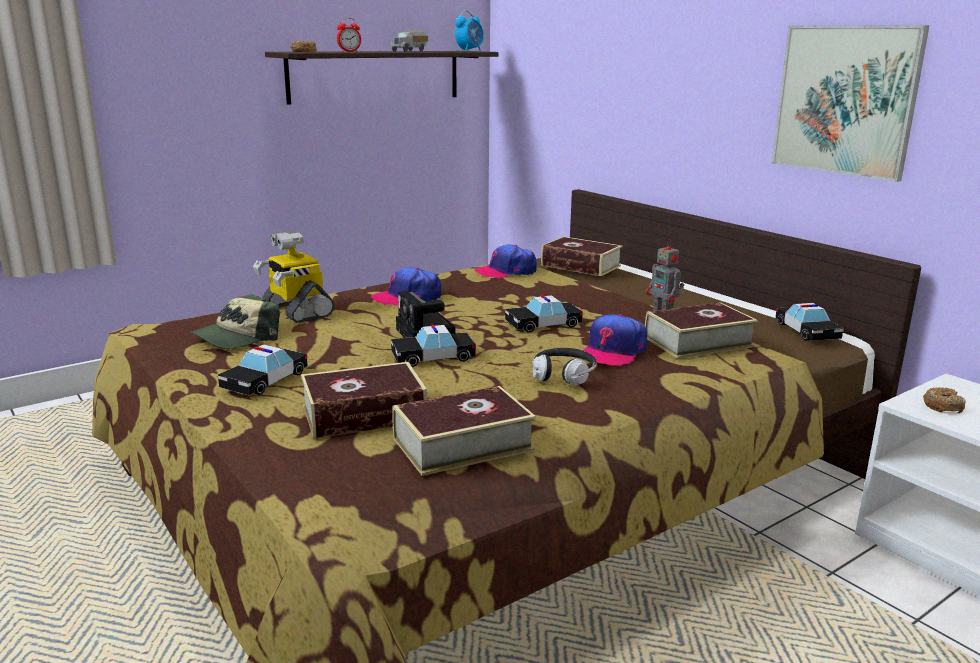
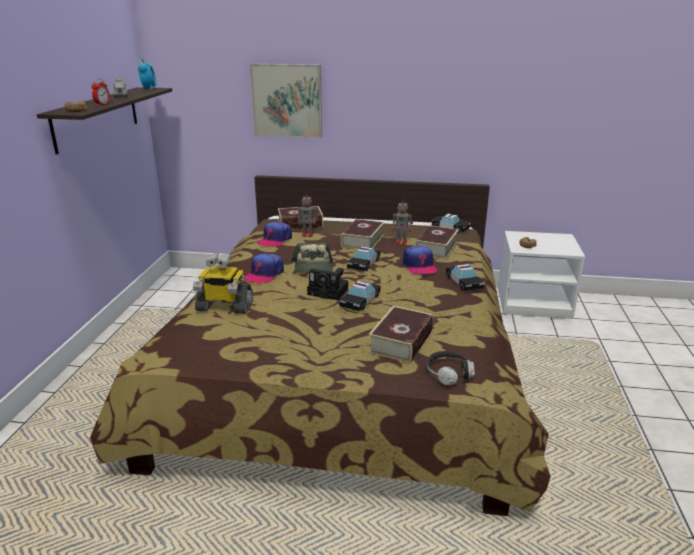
camera: 45 degrees left, 5 degrees up
(236, 338) = (235, 337): cap -> cap (313, 267)
(265, 381) = (317, 350): toy car -> toy car (464, 283)
(463, 444) = (463, 333): book -> book (362, 241)
(559, 277) = (308, 234): none -> toy robot
(563, 376) = (428, 286): headphones -> headphones (449, 374)
(845, 100) = (438, 109): picture -> picture (287, 101)

